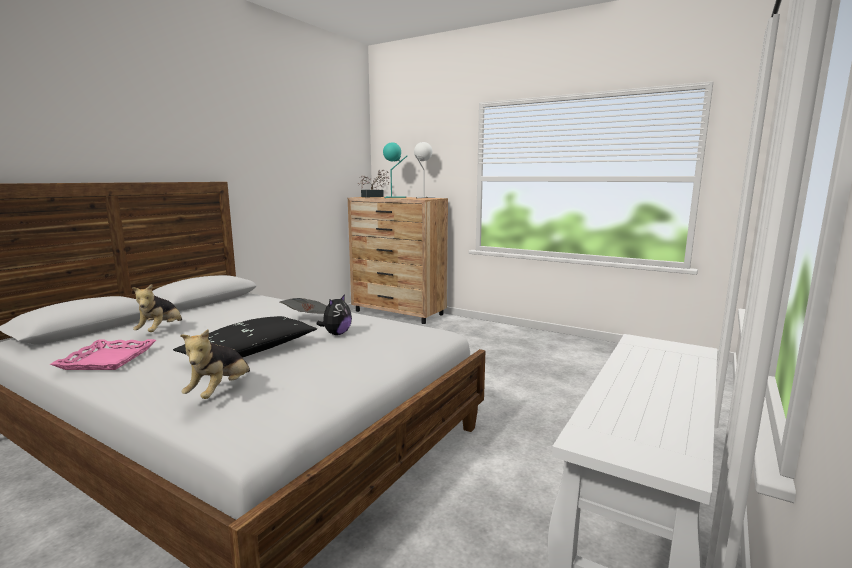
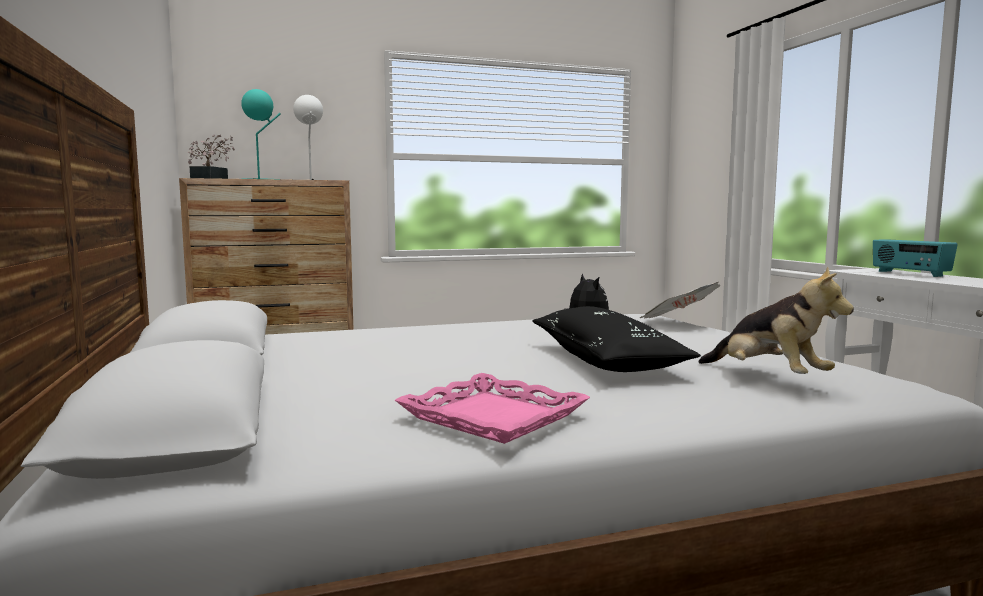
camera: 50 degrees left, 5 degrees down
(161, 331) = (367, 384): plush toy -> none
(309, 320) = (497, 332): newspaper -> newspaper (678, 323)
(669, 363) = (909, 274): none -> radio

